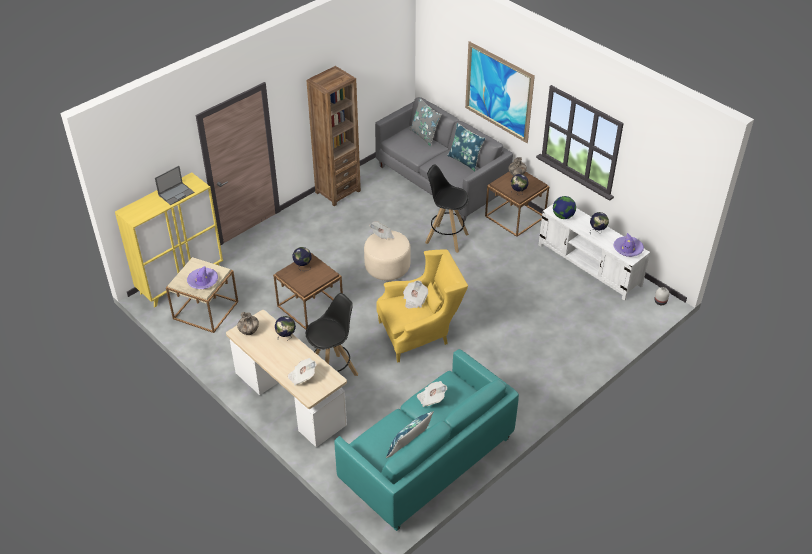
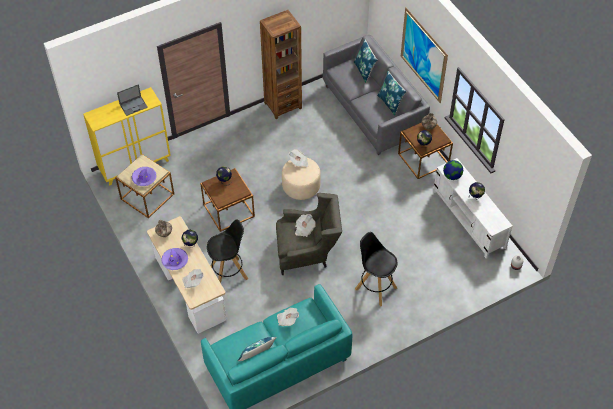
camera: 15 degrees right, 10 degrees up
(420, 333) = (307, 253): yellow armchair -> grey armchair
(424, 135) = (364, 70): grey pillow -> blue pillow
(446, 238) = (358, 168): black stool -> black stool (375, 288)
(628, 249) = (494, 219): purple hat -> purple hat (175, 261)

